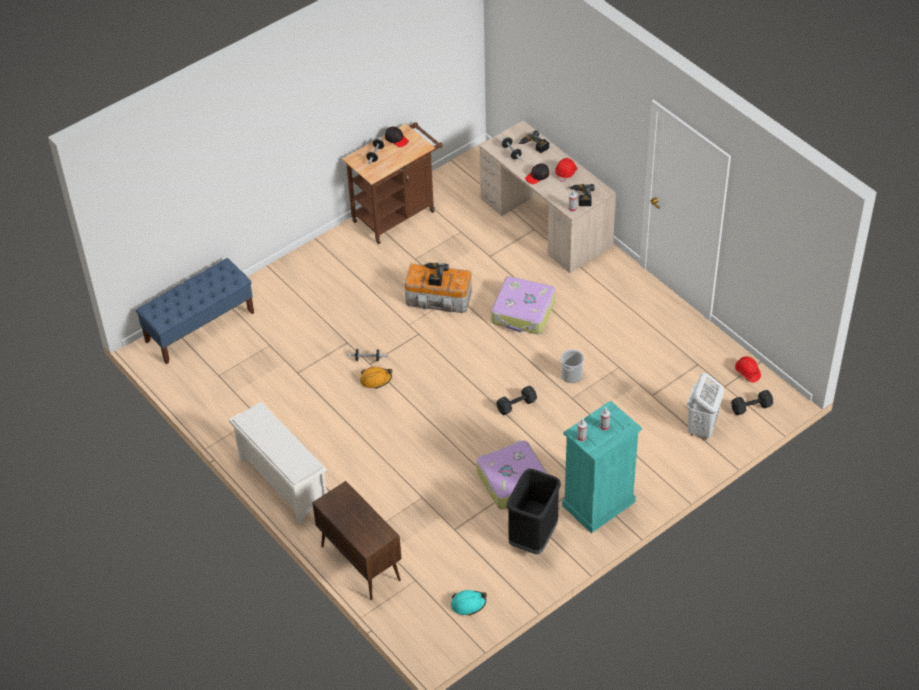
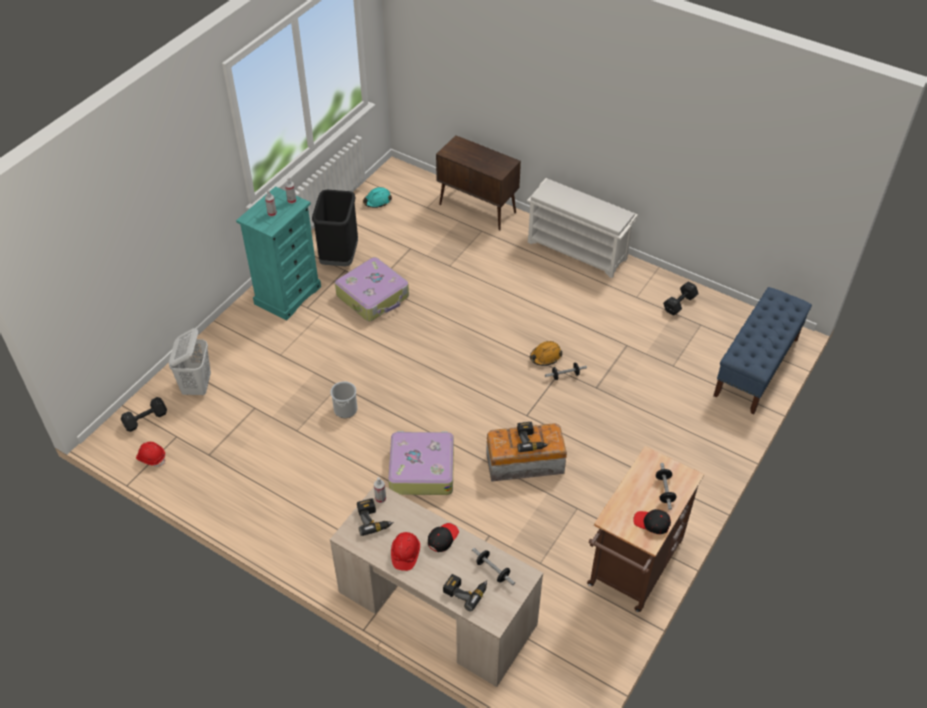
camera: 160 degrees right, 0 degrees up
(517, 405) = (392, 365): black dumbbell -> black dumbbell (679, 304)

